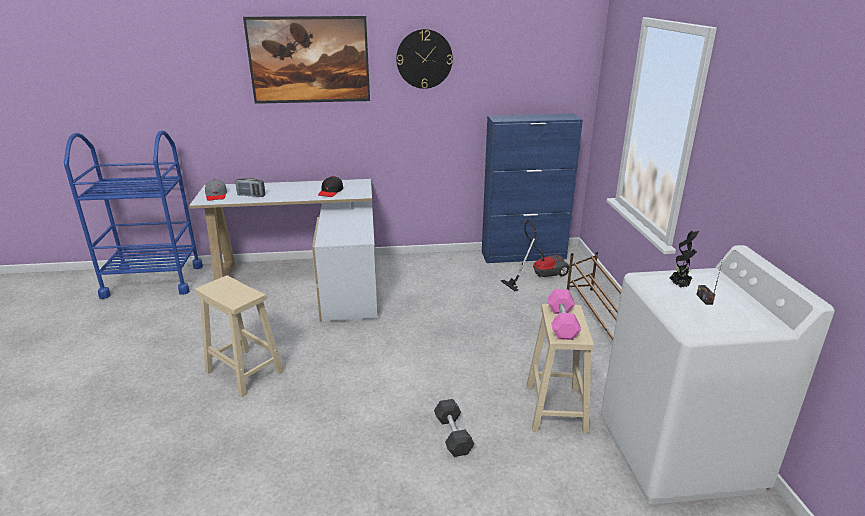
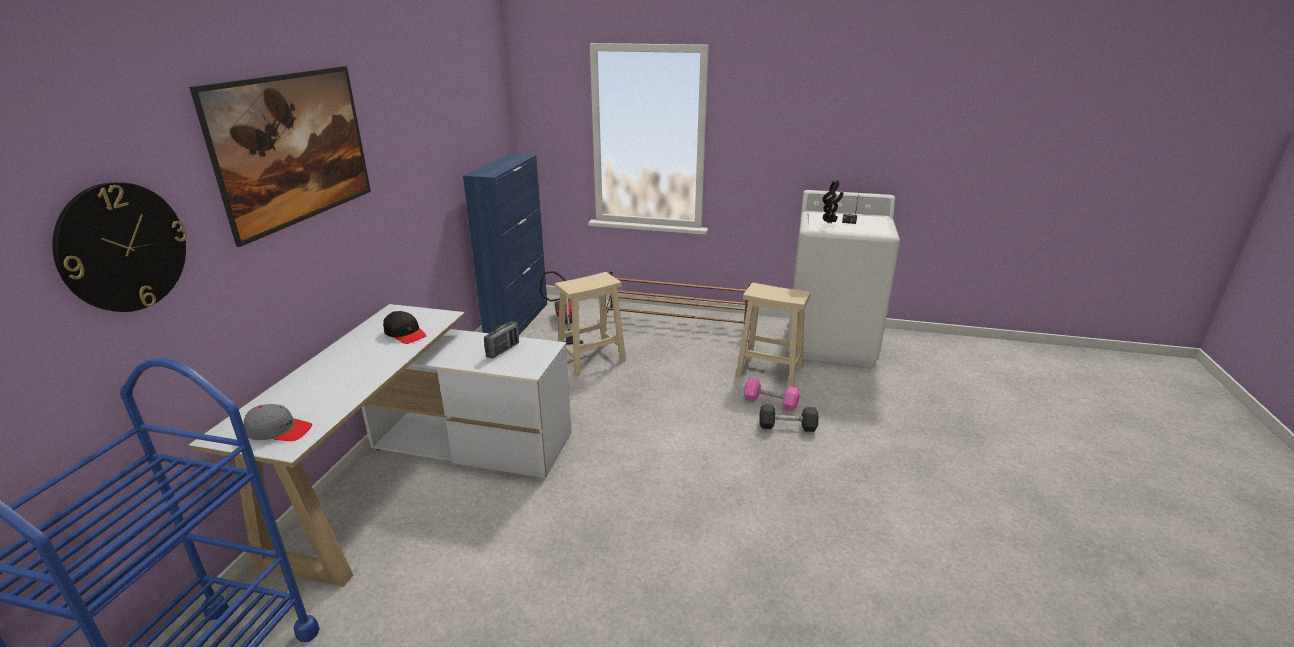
camera: 70 degrees left, 0 degrees up
(245, 372) = (618, 559): beige stool -> beige stool (592, 358)
(251, 195) = (331, 396): radio -> radio (503, 350)
(424, 59) = (404, 118): wall clock -> wall clock (123, 247)
(562, 323) = (777, 294): pink dumbbell -> pink dumbbell (770, 402)

